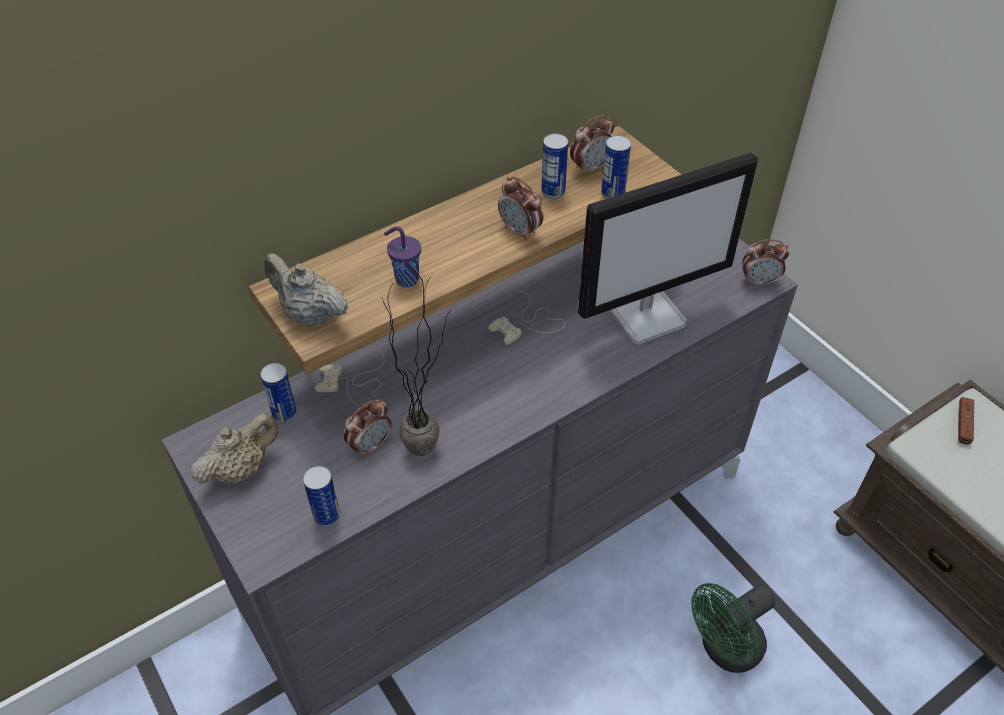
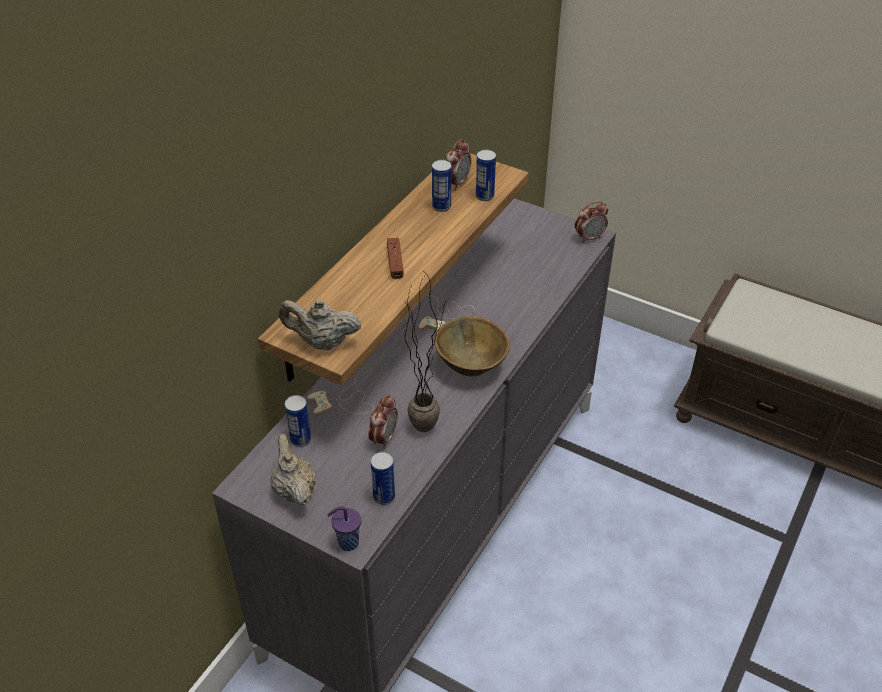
camera: 25 degrees left, 5 degrees down
(241, 469) = (294, 489): beige teapot -> beige teapot turned 45 degrees counterclockwise
(405, 279) = (376, 296): purple cup -> purple cup (347, 543)
(520, 231) = (437, 240): alarm clock -> none
(520, 393) = (471, 365): none -> brown bowl
(646, 314) = (526, 283): monitor -> none
(724, 650) = (646, 533): green fan -> none
(963, 424) = (746, 304): brown game controller -> brown game controller (395, 262)

